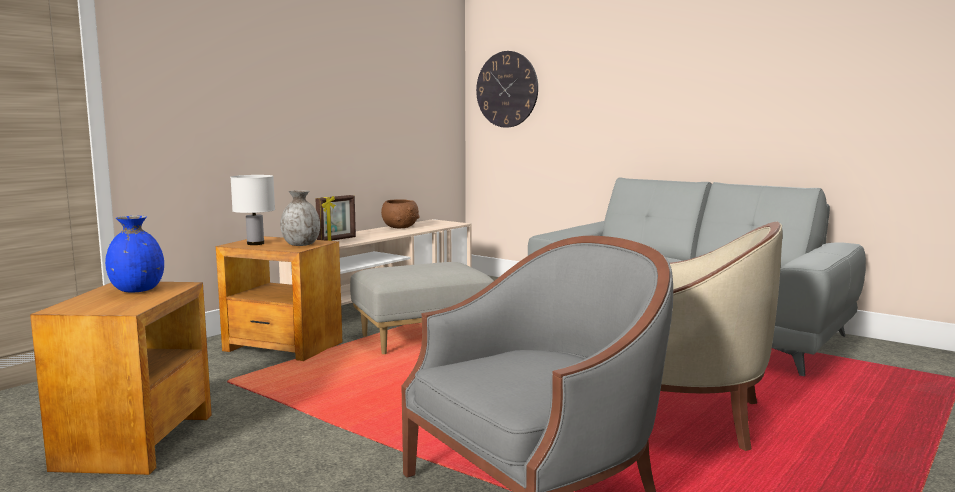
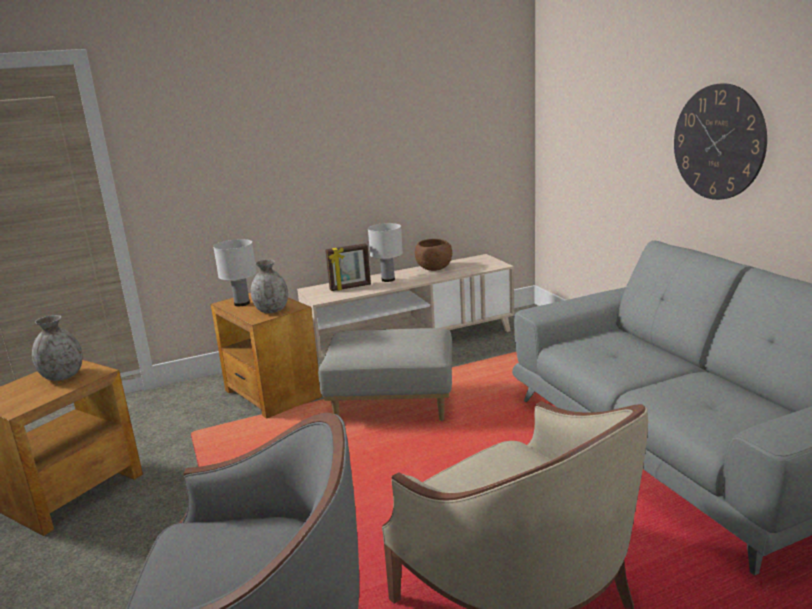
camera: 30 degrees right, 10 degrees up
(138, 290) = (63, 376): blue vase -> grey vase
(367, 234) = (388, 279): none -> white table lamp
(507, 89) = (568, 113): wall clock -> wall clock (718, 142)

